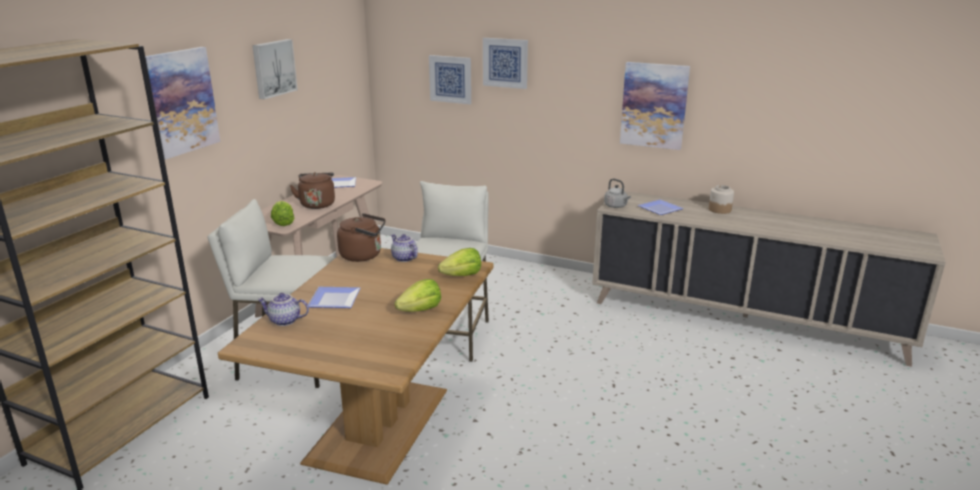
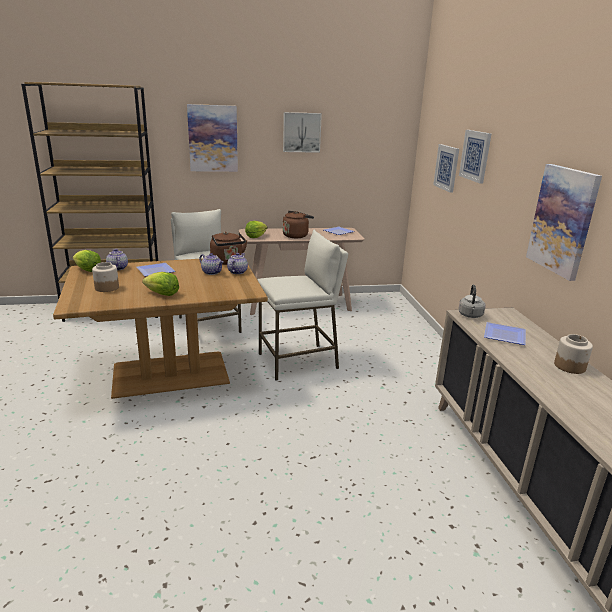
camera: 55 degrees right, 0 degrees up
(353, 339) = (106, 288): none -> jar
(387, 270) = (212, 272): none -> teapot
(462, 275) = (230, 292): lettuce -> lettuce (87, 270)

